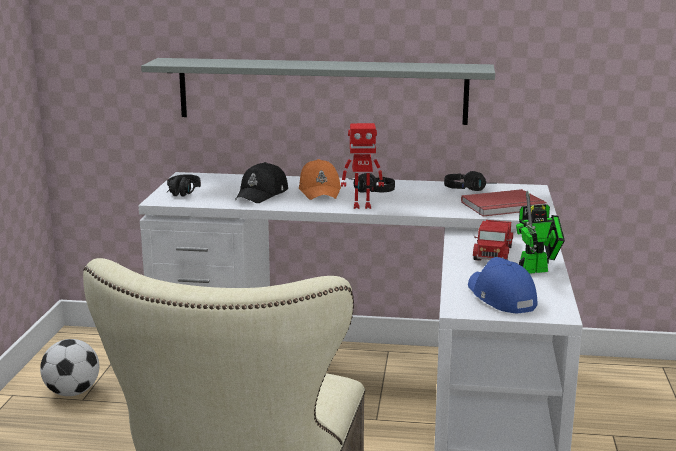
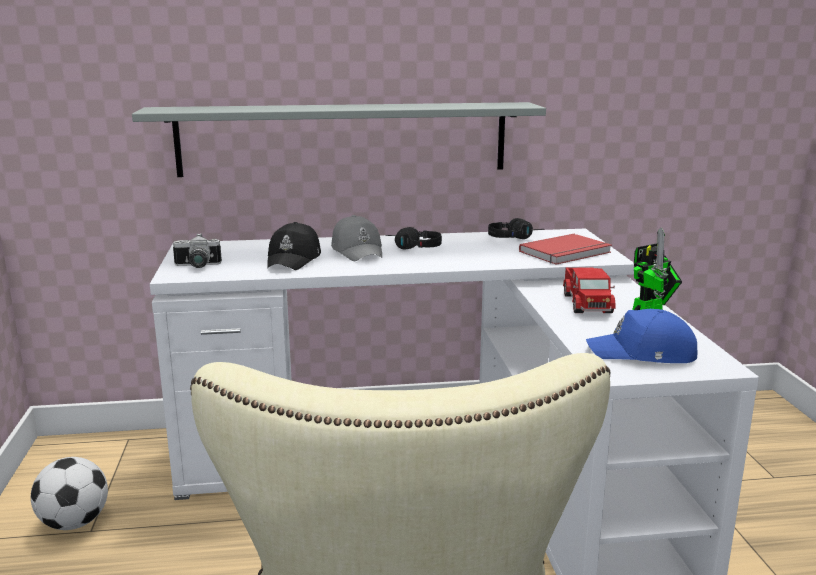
camera: 15 degrees left, 0 degrees up
(182, 194) = (197, 266): black headphones -> camera
(320, 191) = (358, 251): orange cap -> grey cap
(362, 206) = (417, 263): toy robot -> none
(500, 297) = (643, 354): blue cap -> blue cap turned 45 degrees counterclockwise

